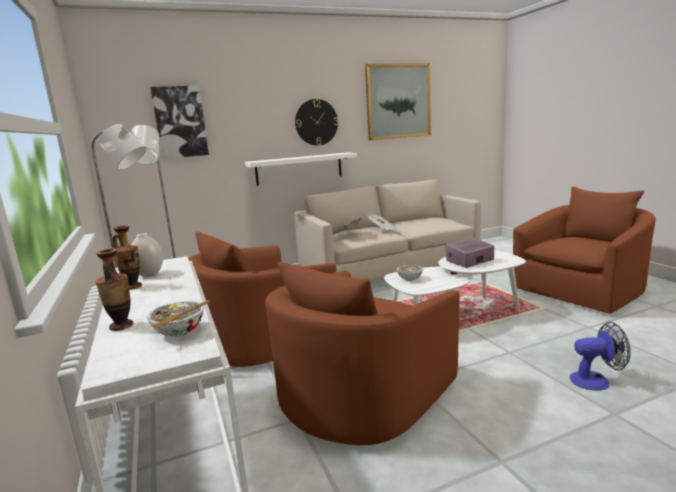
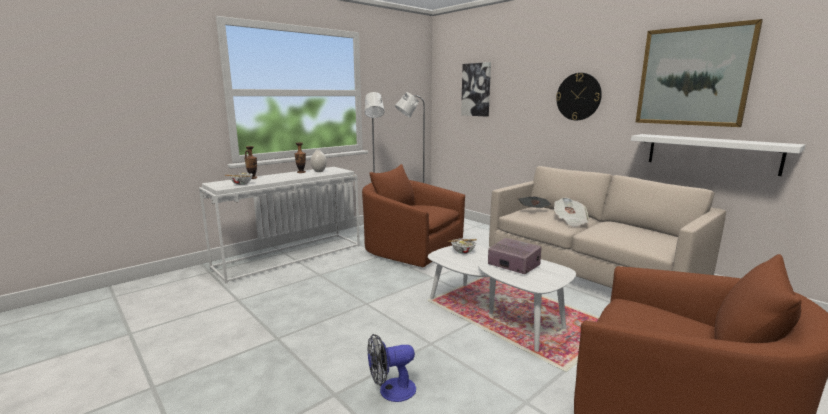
camera: 70 degrees right, 0 degrees up
(299, 168) = (554, 140): white shelf -> white shelf (711, 153)
(361, 393) = (348, 288): brown armchair -> none
(596, 380) = (391, 391): fan -> fan turned 90 degrees clockwise

